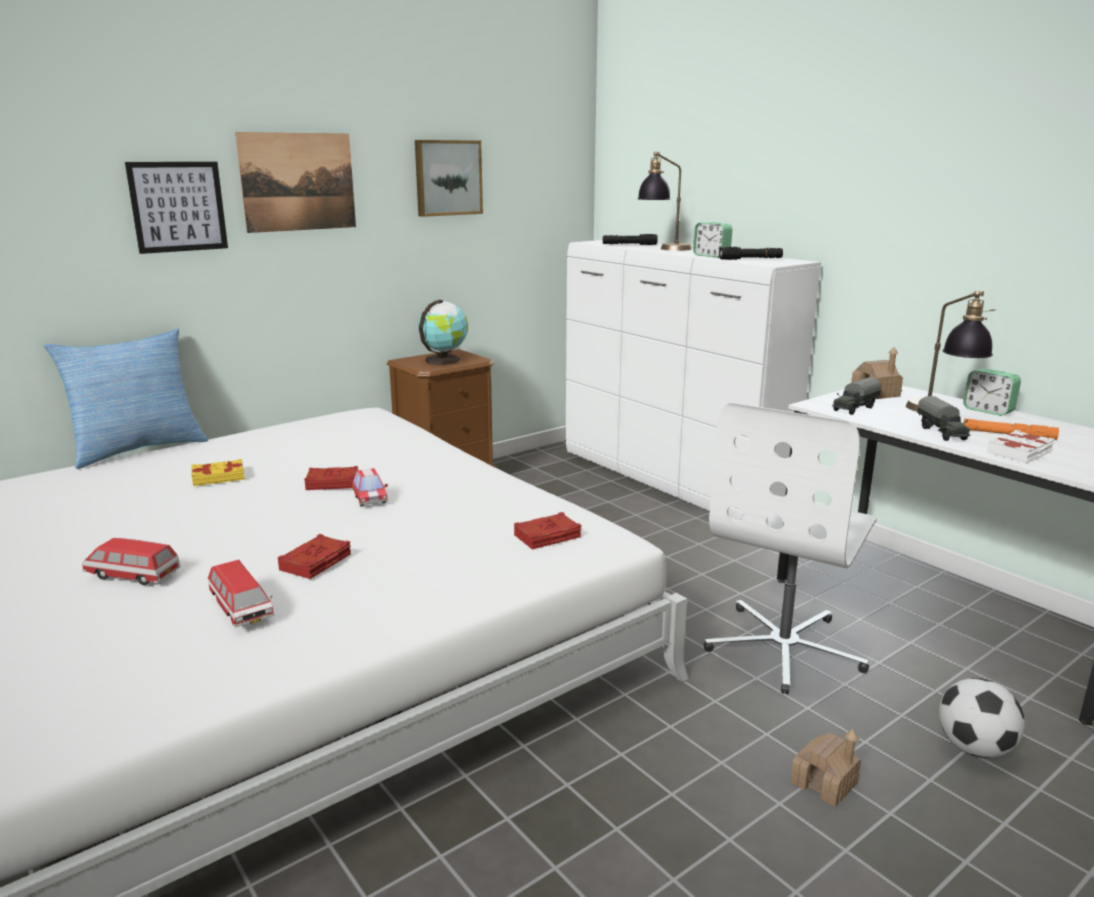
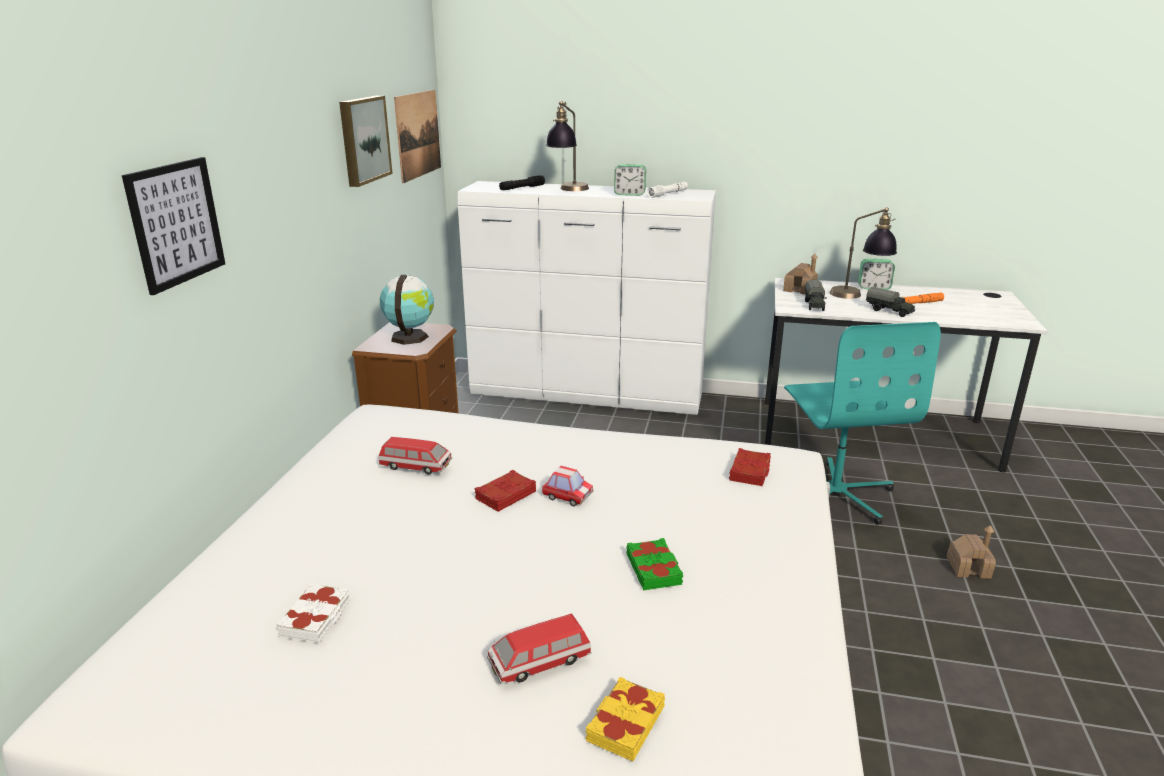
camera: 40 degrees left, 5 degrees up
(138, 449) = (201, 544): pillow -> none
(218, 477) = (385, 535): yellow book -> yellow book (624, 723)
(241, 609) = (690, 636): toy car -> toy car (416, 466)
(298, 182) = (266, 168): picture -> picture (418, 134)
(316, 562) = (654, 569): red book -> green book
(750, 259) = (668, 194): black flashlight -> white flashlight
(785, 648) = (835, 493): white office chair -> turquoise office chair
(974, 748) = (989, 510): football -> none
(1020, 453) = (946, 315): white book -> white book (316, 618)

